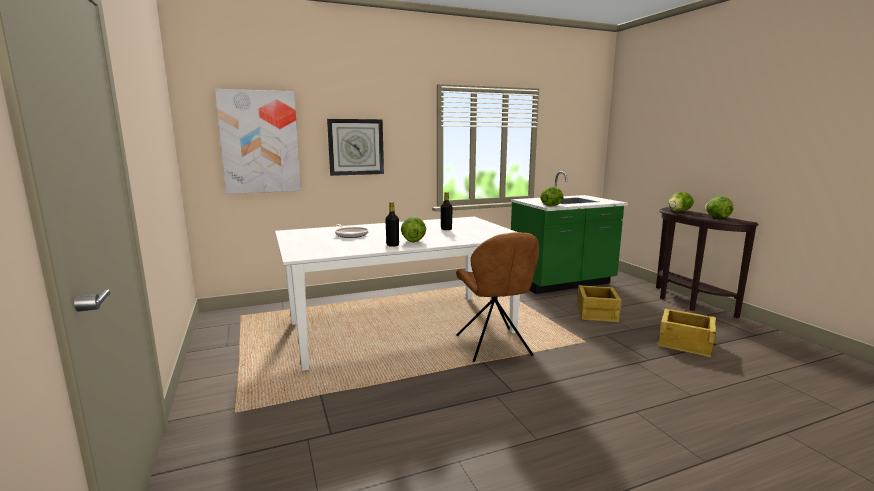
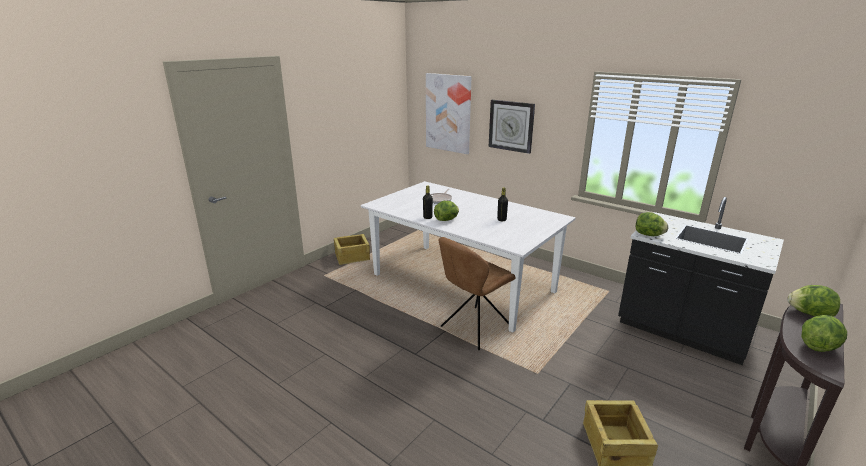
camera: 60 degrees right, 10 degrees up
(562, 282) = (682, 331): green counter -> black counter
(596, 314) = (619, 369): crate -> crate (352, 256)

